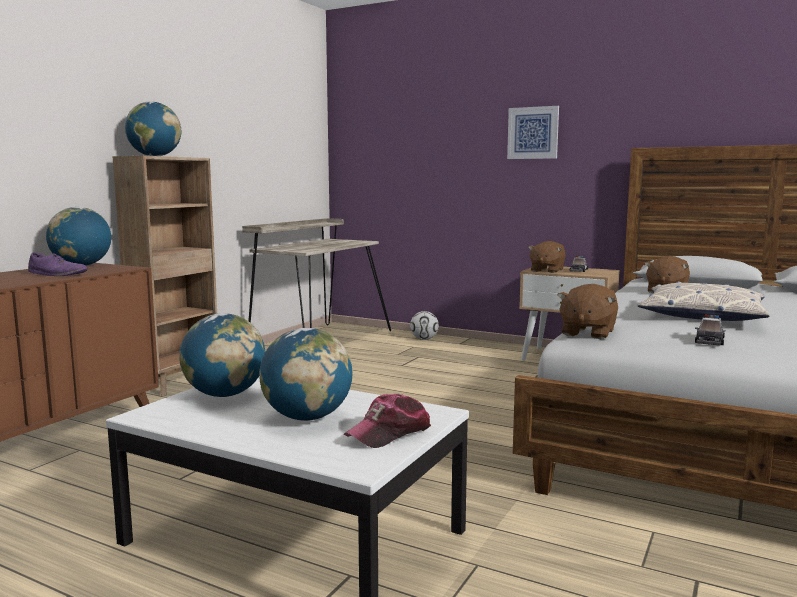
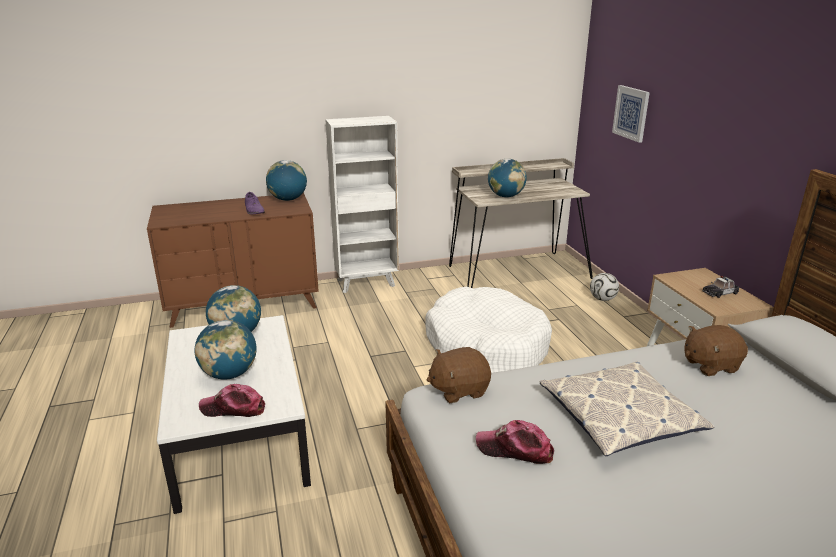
camera: 45 degrees right, 15 degrees up
(155, 156) = (353, 120): globe -> globe (505, 196)
(177, 382) = (367, 283): brown bookcase -> white bookcase
(399, 387) = (486, 346): none -> white dog bed
(533, 133) = (732, 119): picture -> picture (631, 113)
(546, 270) = (682, 282): brown plush toy -> none
(709, 340) = (515, 449): toy car -> cap

